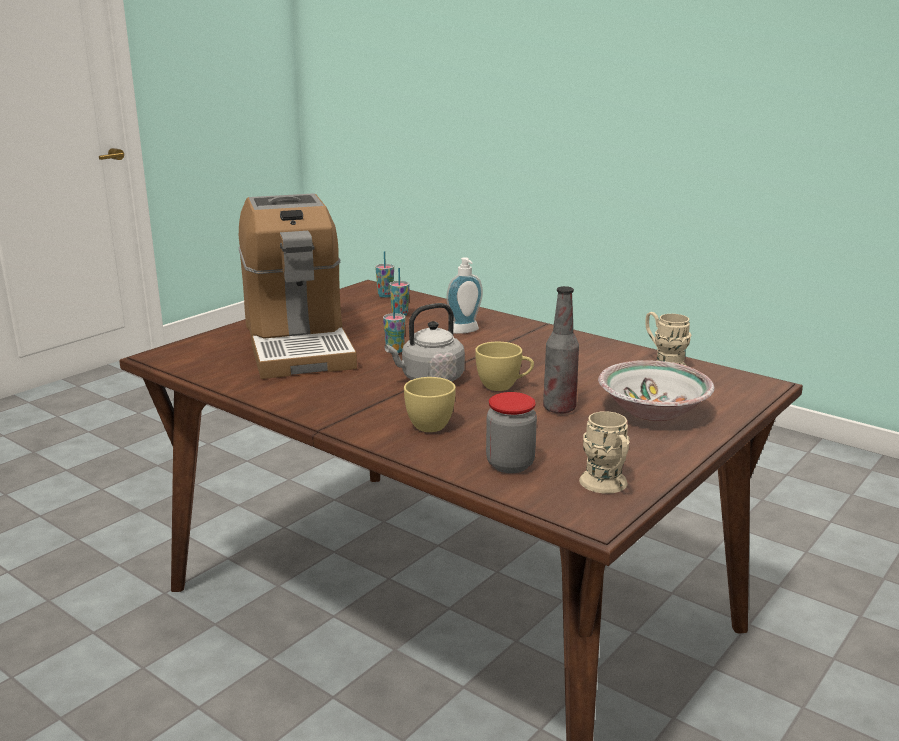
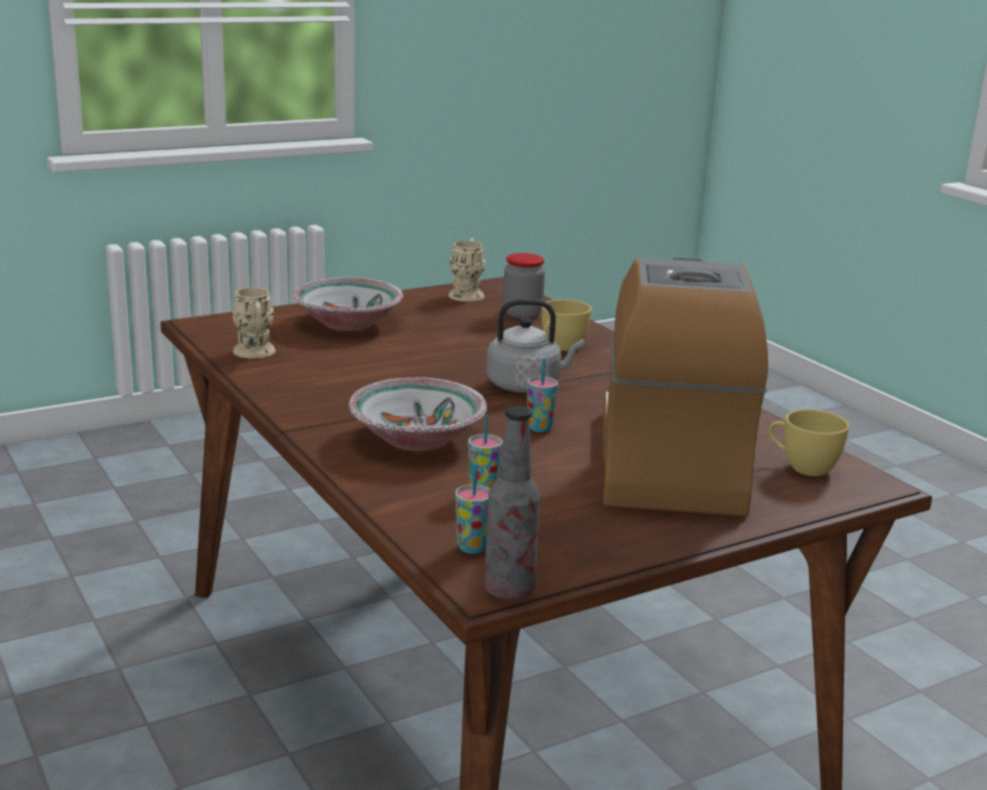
camera: 160 degrees left, 0 degrees up
(466, 331) = (416, 439): soap dispenser -> bowl
(504, 386) = (455, 365): yellow cup -> yellow cup (802, 467)
(559, 409) = (429, 338): bottle -> bottle (509, 590)

